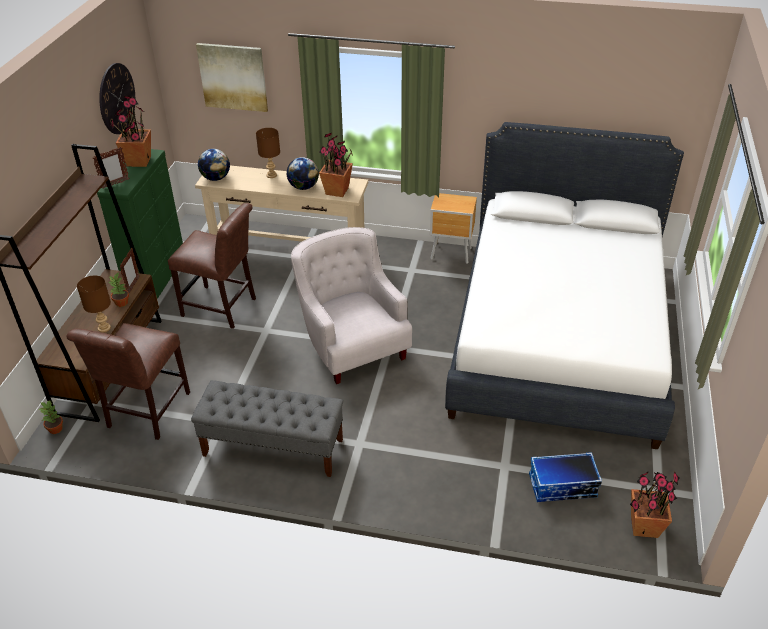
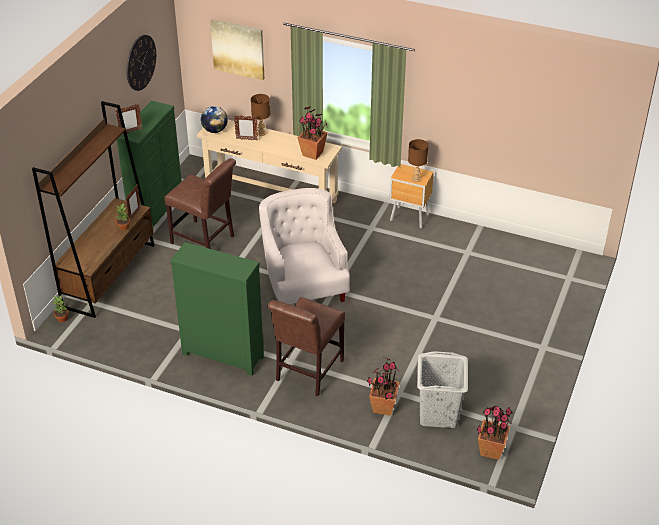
camera: 10 degrees right, 0 degrees up
(104, 328) = (108, 246): brown table lamp -> brown table lamp (416, 179)
(138, 161) = (152, 114): potted plant -> potted plant (383, 407)
(146, 413) = (131, 316): brown chair -> brown chair (307, 372)
(255, 184) = (246, 139): none -> picture frame
(272, 447) = (223, 355): grey bench -> green dresser
(303, 187) = (286, 147): globe -> none
(558, 336) = (477, 300): white bed -> none
(562, 487) = (438, 414): storage box -> grey laundry basket

